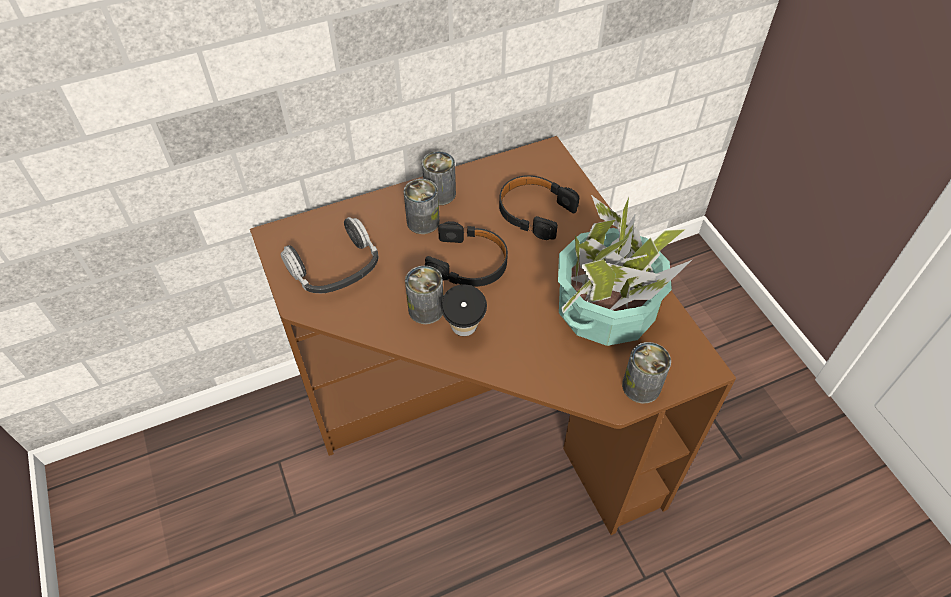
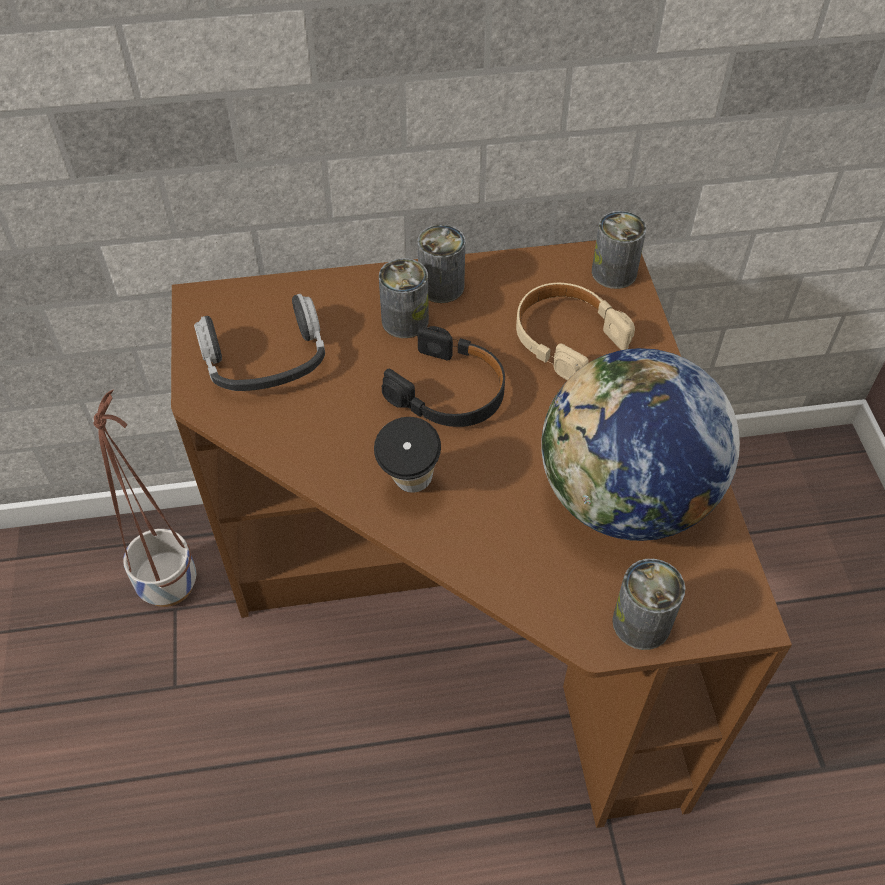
camera: 15 degrees right, 0 degrees up
(268, 444) = (168, 583): none -> planter
(426, 309) = (368, 443): can -> can (614, 272)
(534, 212) = (566, 337): black headphones -> beige headphones
(605, 309) = (625, 499): potted plant -> globe

